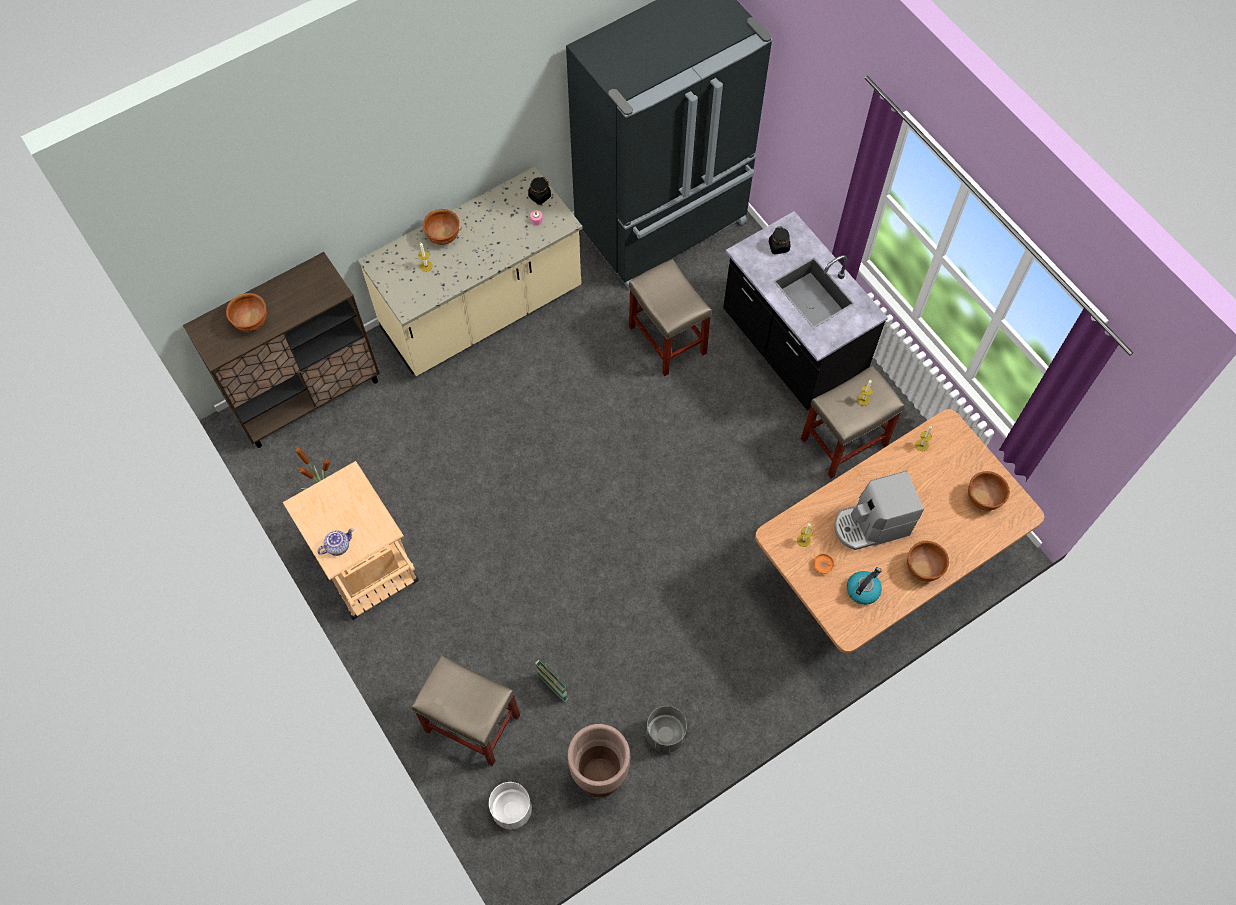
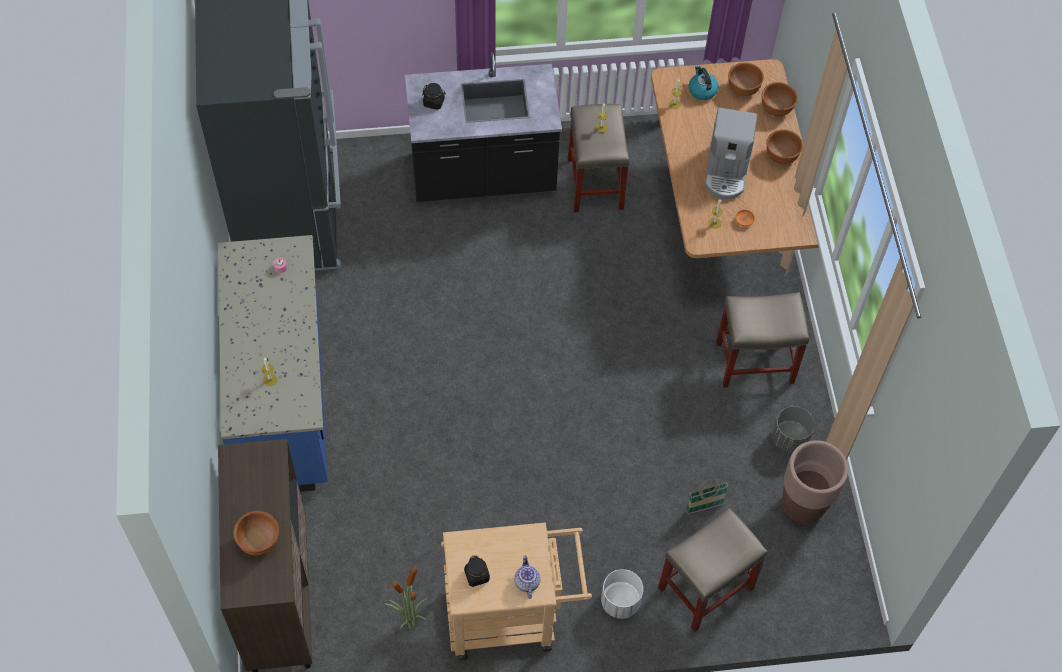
camera: 65 degrees left, 5 degrees down
(443, 237) = (246, 351): brown bowl -> brown bowl (776, 109)
(482, 311) = (284, 399): beige counter -> blue counter
(511, 809) = (801, 590): white planter -> white planter (620, 602)
(539, 196) = (255, 253): black jar -> black jar (477, 575)
(666, 339) = (413, 263): beige stool -> beige stool (753, 362)
(863, 589) = (779, 204): kettle -> kettle (702, 90)

